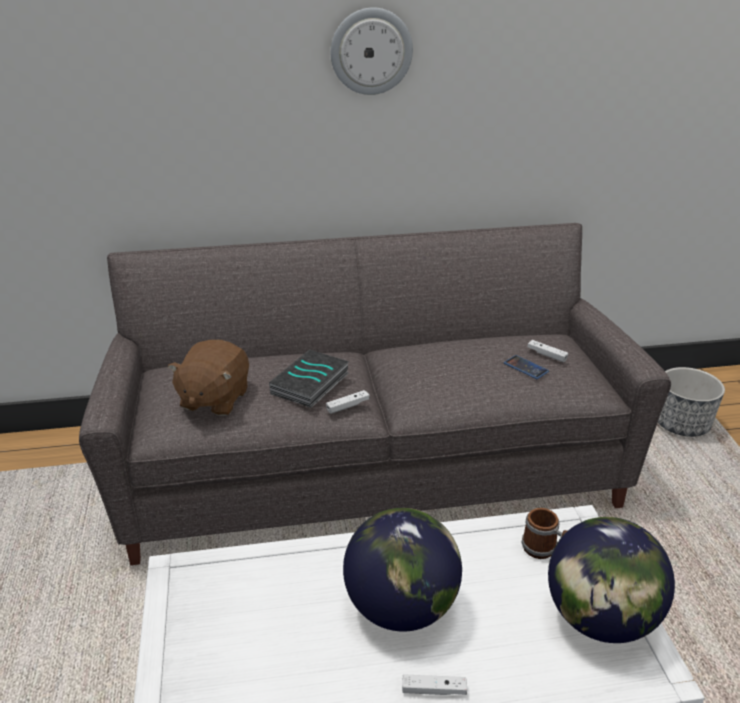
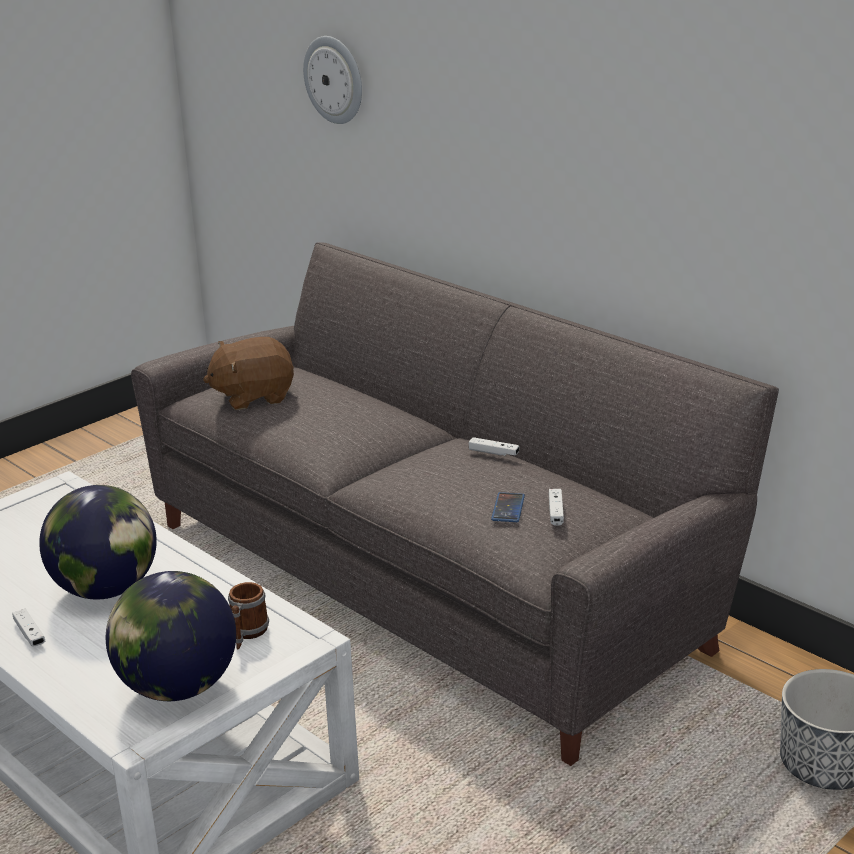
camera: 55 degrees right, 5 degrees down
(311, 384) = (326, 422): book -> none
(348, 406) = (320, 452): white game controller -> white game controller (493, 452)
(371, 51) = (549, 86): wall clock -> wall clock (334, 79)

